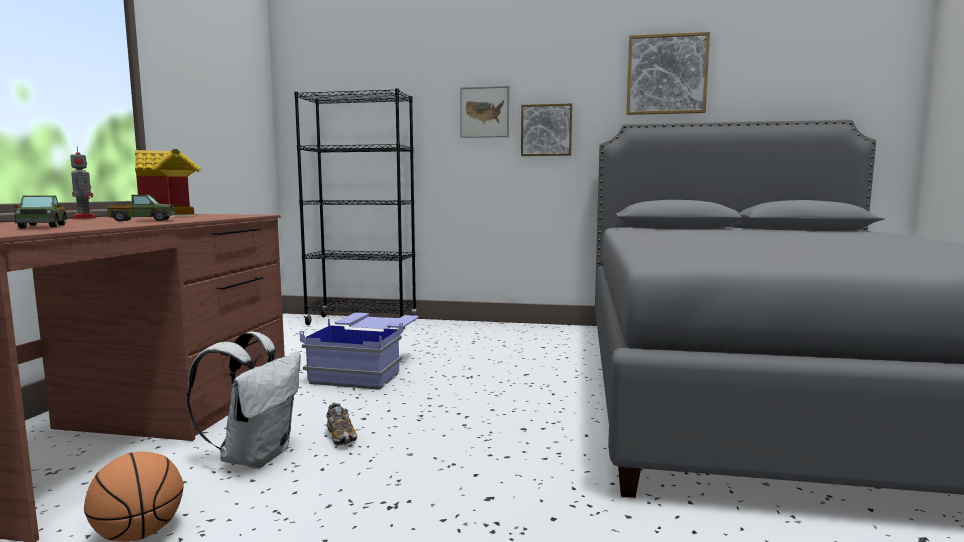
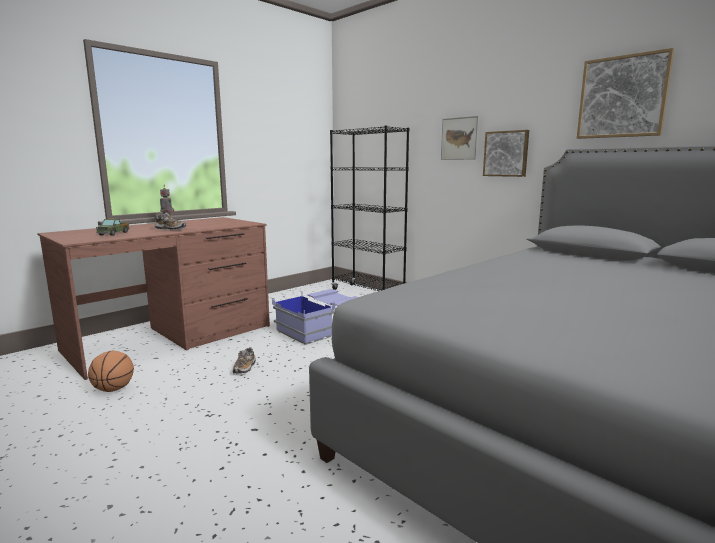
camera: 35 degrees right, 5 degrees up
(142, 221) = (170, 229): toy truck -> shoe
(175, 215) = (216, 221): toy house -> none
(256, 456) = (197, 367): white backpack -> none

